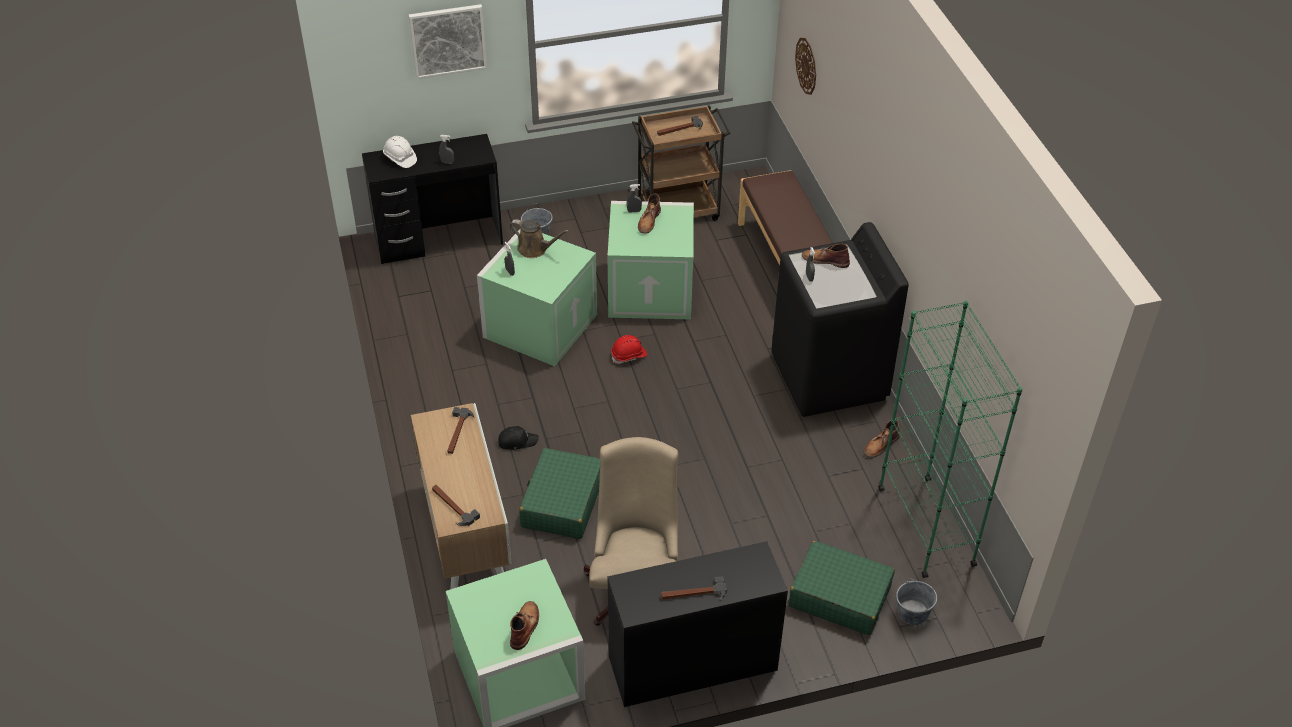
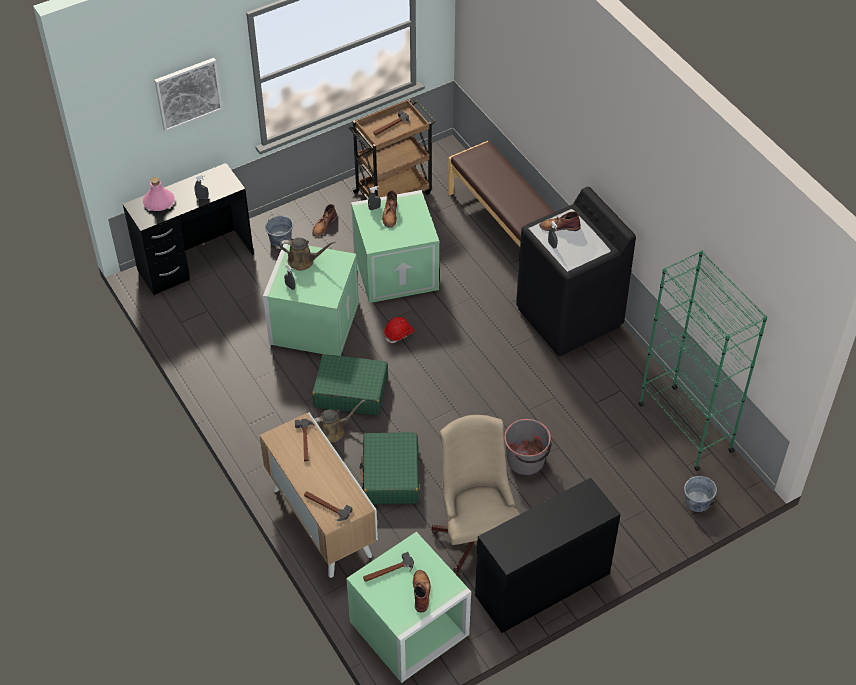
camera: 15 degrees left, 5 degrees up
(400, 158) = (159, 202): white hard hat -> pink bottle
(517, 441) = (333, 430): black cap -> brown watering can
(694, 594) = (550, 534): hammer -> hammer (388, 571)
(723, 521) = (526, 460): none -> grey bucket
(806, 66) = (495, 55): wall clock -> none
(839, 596) = (637, 501): green suitcase -> green suitcase (350, 391)
(880, 445) = (628, 367): brown boot -> brown boot (324, 225)

